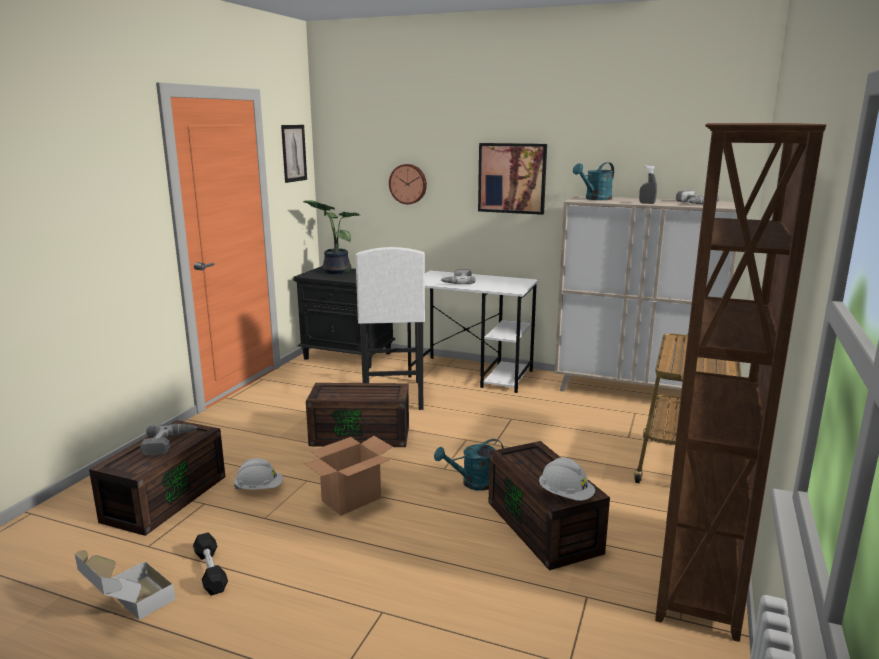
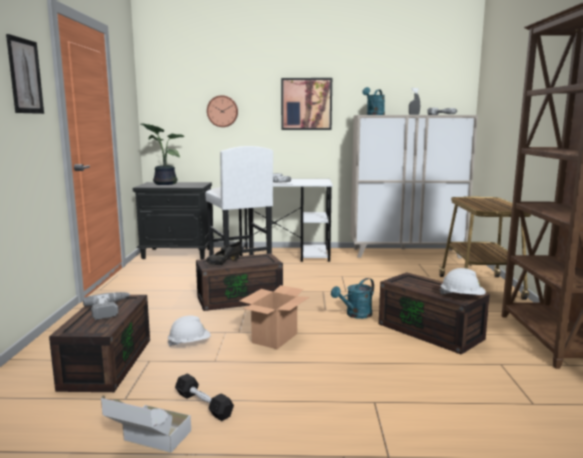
camera: 20 degrees left, 5 degrees down
(294, 153) = (127, 85): picture -> picture (25, 76)
(339, 393) = (224, 263): none -> black shoe

